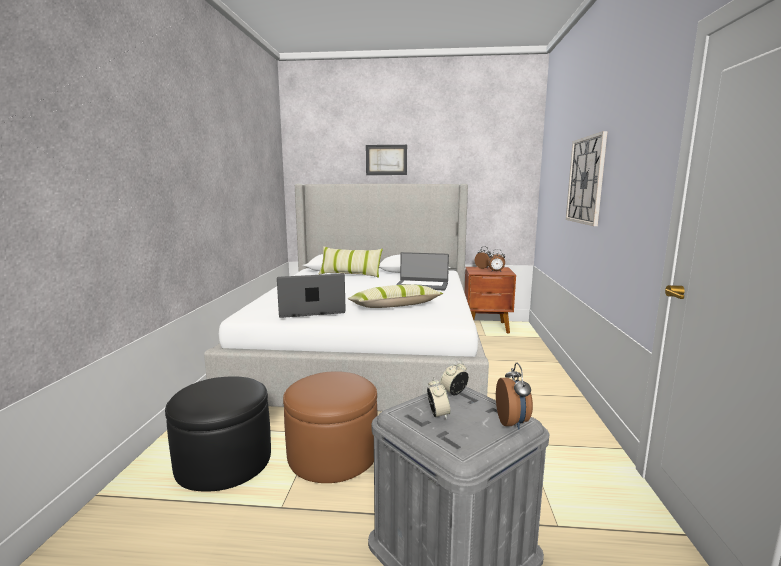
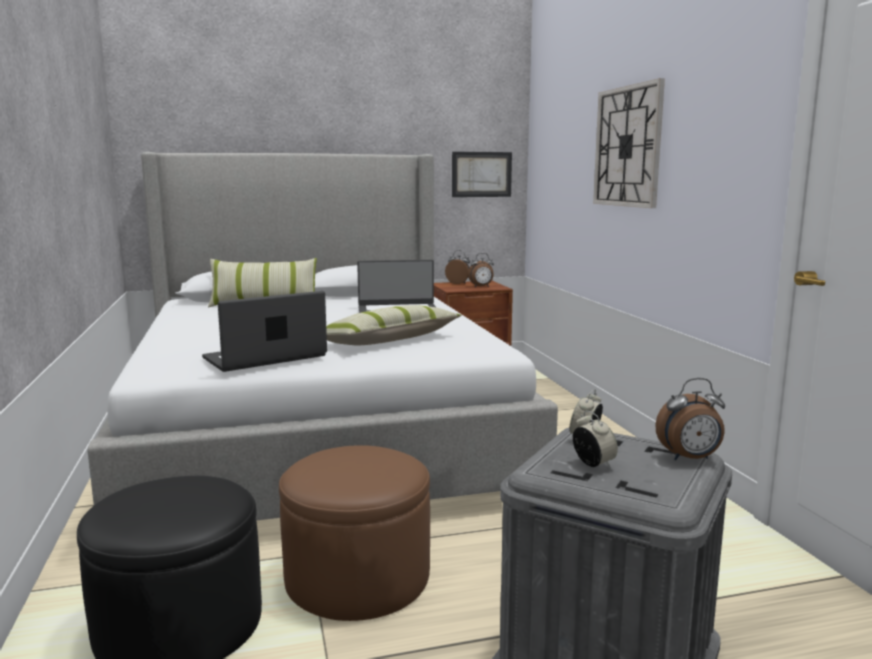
camera: 20 degrees left, 0 degrees up
(386, 160) = (298, 114): picture -> picture (481, 174)
(513, 422) = (690, 458): alarm clock -> alarm clock turned 105 degrees clockwise

